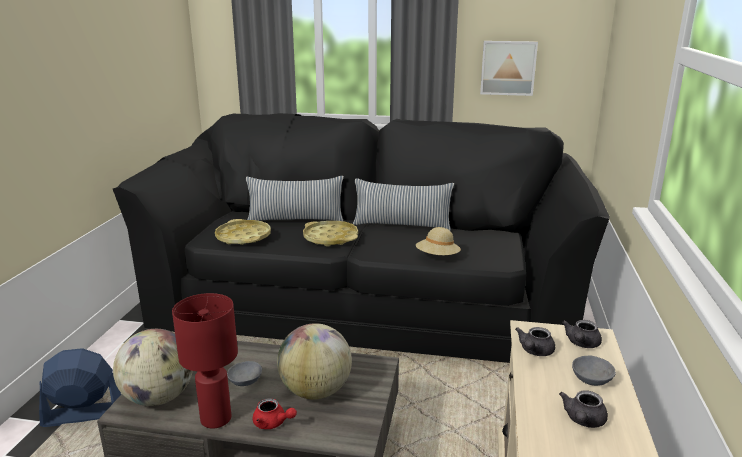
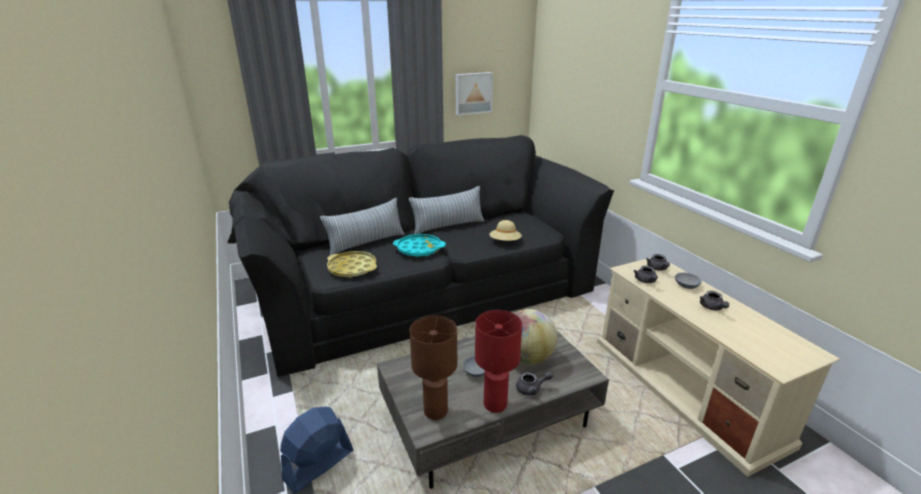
camera: 35 degrees left, 5 degrees up
(159, 397) = (436, 411): globe -> brown table lamp
(273, 423) = (532, 389): red teapot -> grey teapot
(330, 238) = (419, 249): yellow tray -> turquoise tray

